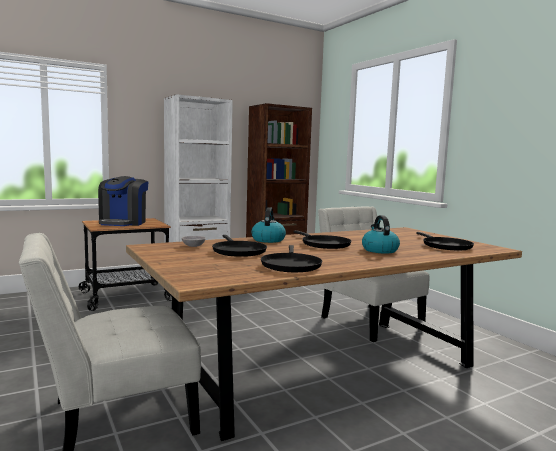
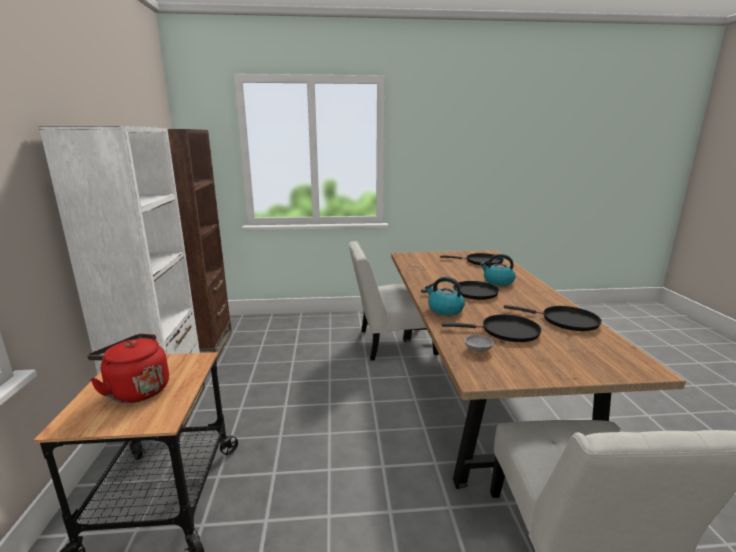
camera: 65 degrees left, 10 degrees up
(123, 223) = (136, 390): coffee machine -> red kettle

